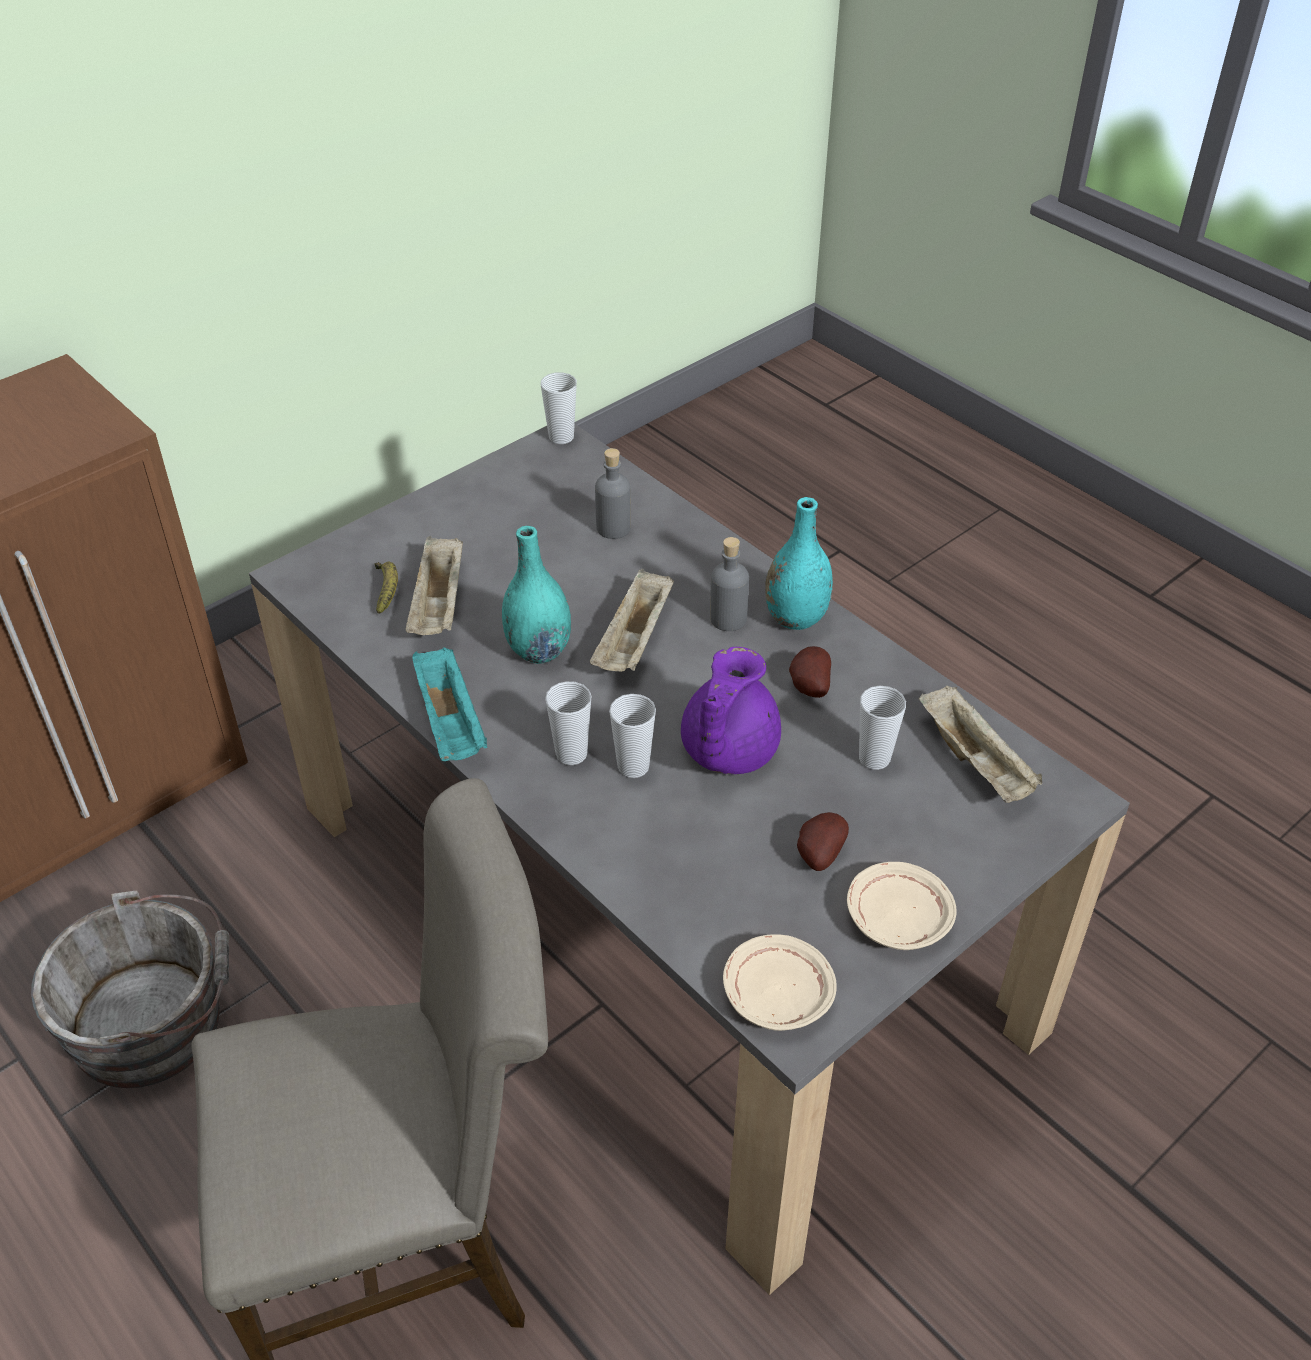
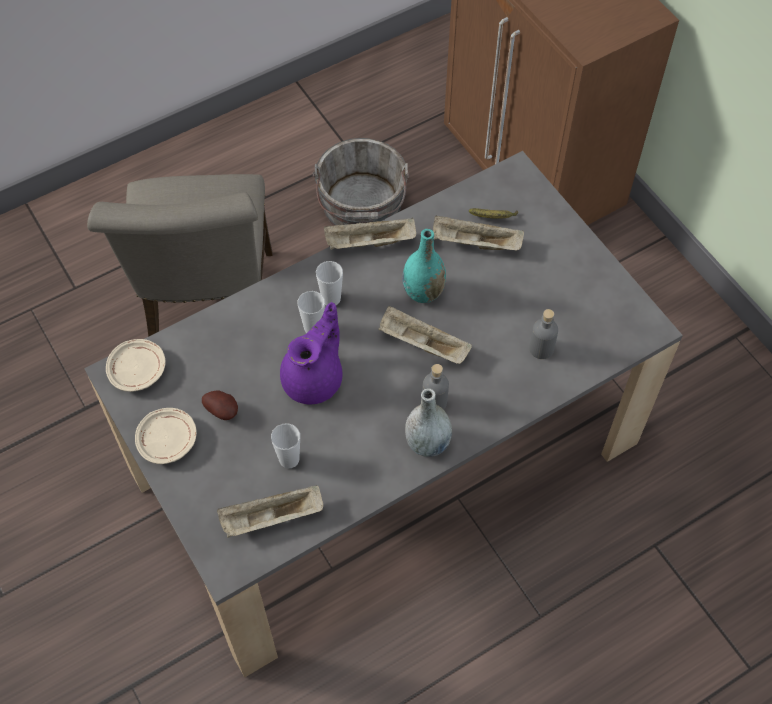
camera: 100 degrees right, 15 degrees up
(451, 723) = (369, 243): turquoise tray -> beige tray
(561, 437) = (654, 329): cup -> none
(726, 751) = (315, 379): purple teapot -> purple teapot turned 90 degrees clockwise
(796, 618) = (427, 443): turquoise vase -> grey vase
(808, 686) = (360, 436): potato -> none

